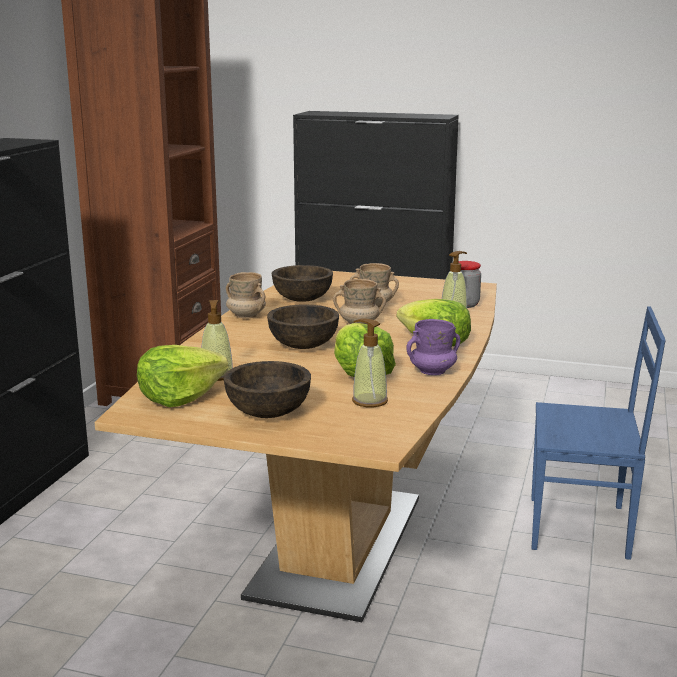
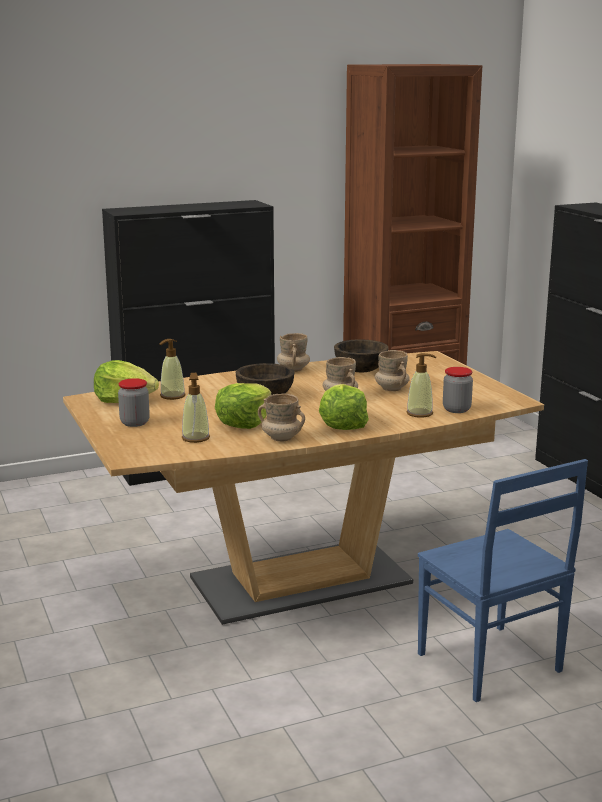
camera: 50 degrees right, 0 degrees up
(268, 413) = (134, 423): brown bowl -> jar
(432, 372) = (281, 438): purple mug -> beige mug

